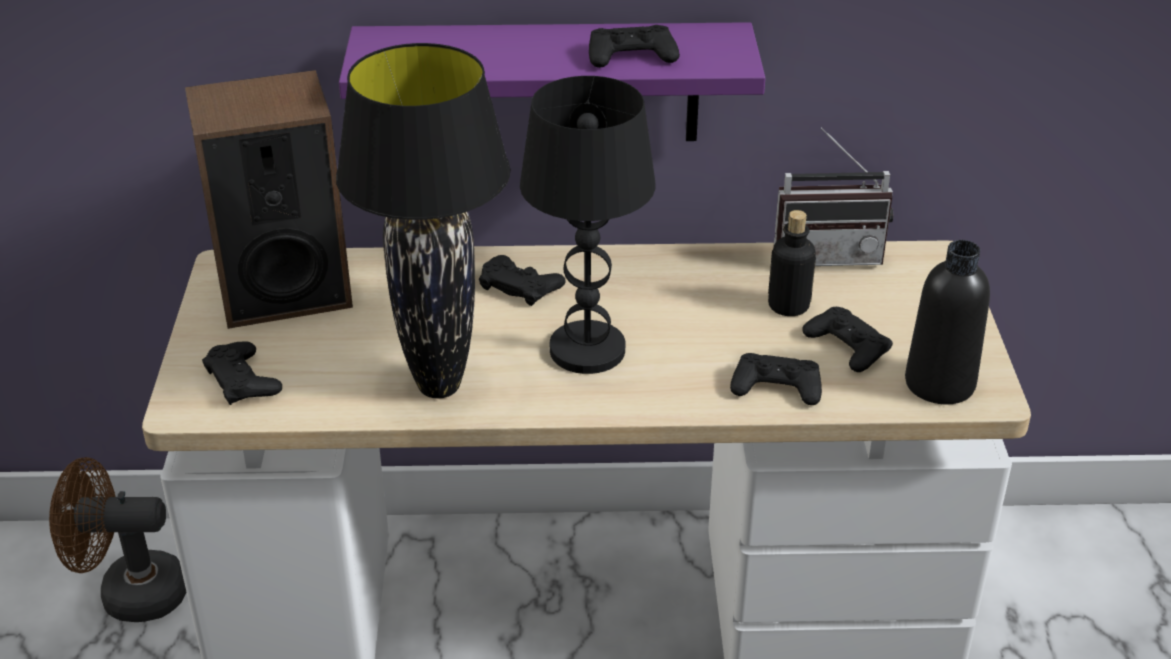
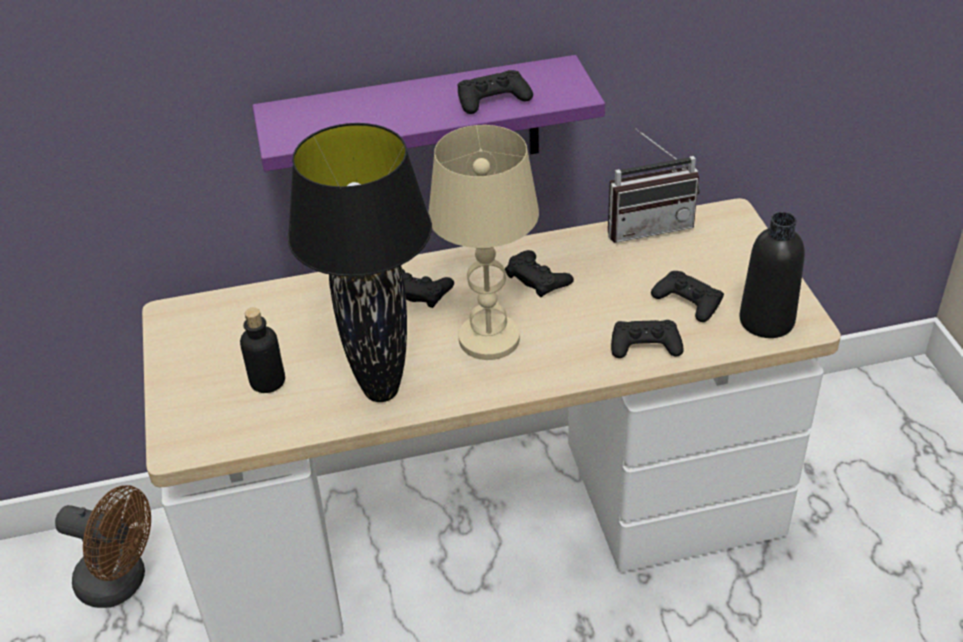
camera: 10 degrees left, 5 degrees up
(130, 593) = (122, 582): brown fan -> brown fan turned 150 degrees counterclockwise
(242, 380) = (218, 414): black game controller -> black game controller (537, 278)
(283, 290) = (226, 328): speaker -> none
(588, 350) = (489, 338): black table lamp -> beige table lamp
(788, 305) = (632, 274): bottle -> bottle (267, 382)

